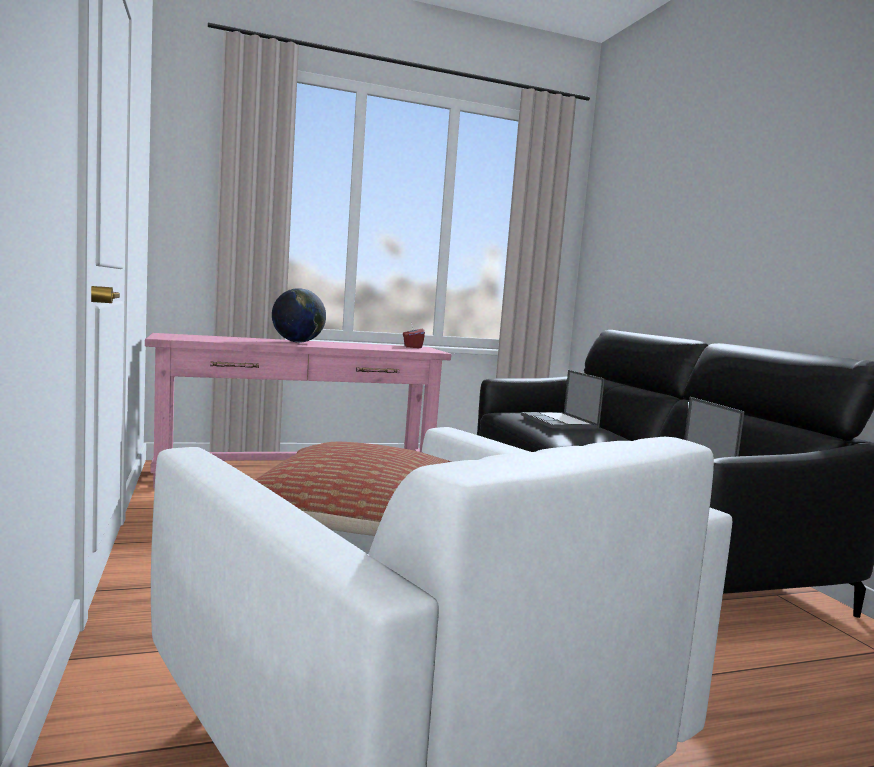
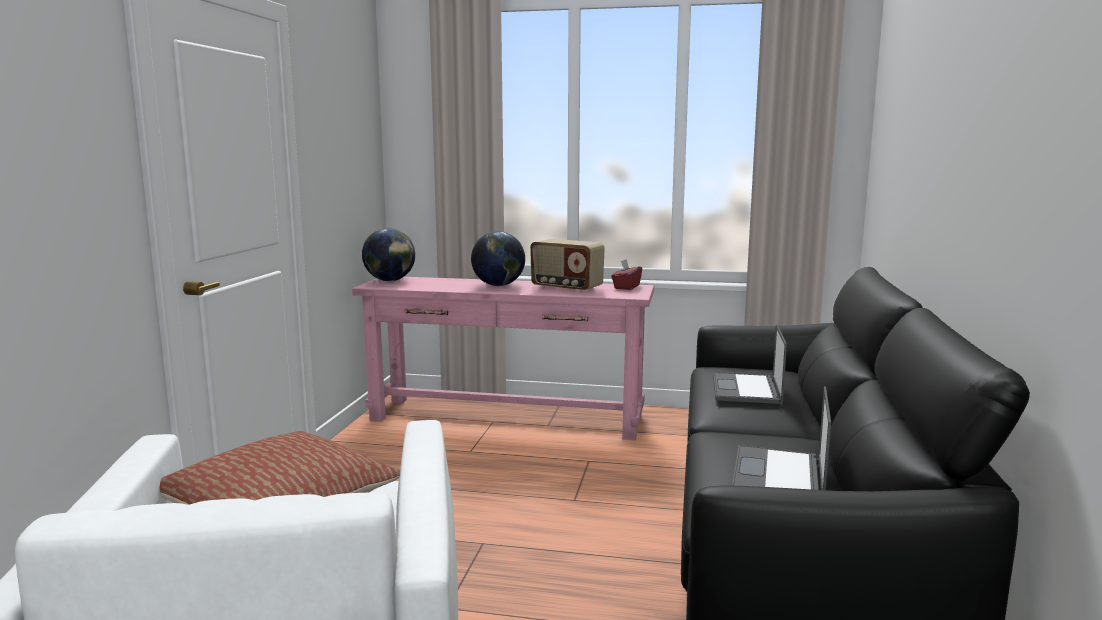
camera: 30 degrees right, 5 degrees up
(173, 335) = (390, 281): none -> globe
(364, 346) = (566, 288): none -> radio

